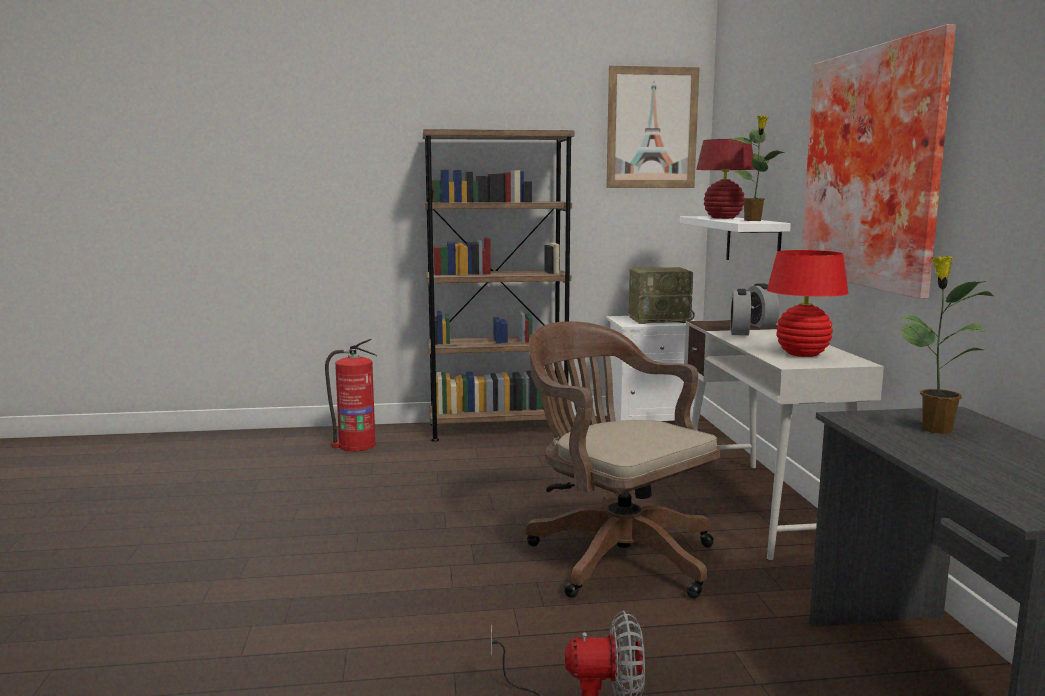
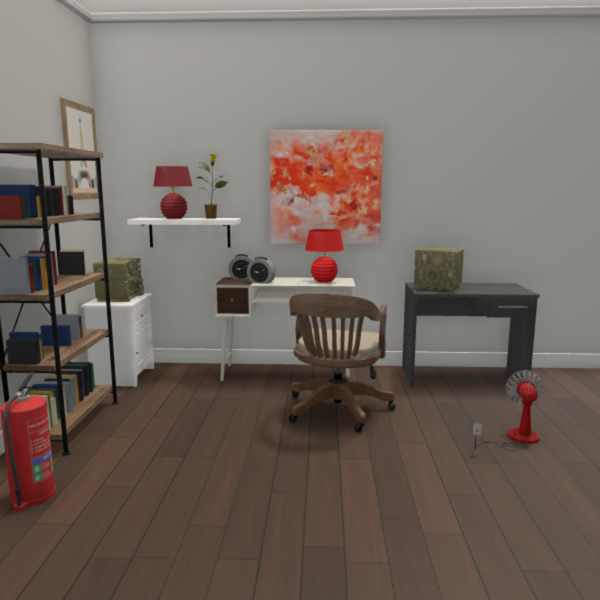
camera: 80 degrees left, 0 degrees up
(614, 555) = (336, 412): brown office chair -> brown office chair turned 45 degrees counterclockwise
(934, 429) = (438, 287): potted plant -> radio

